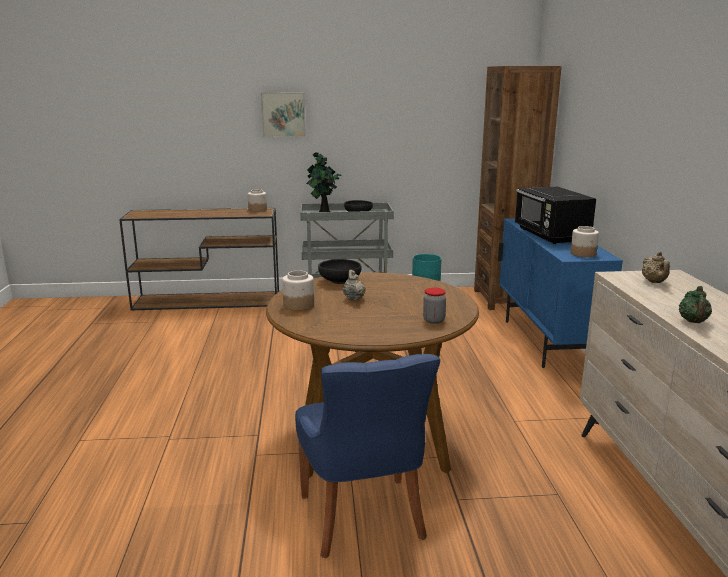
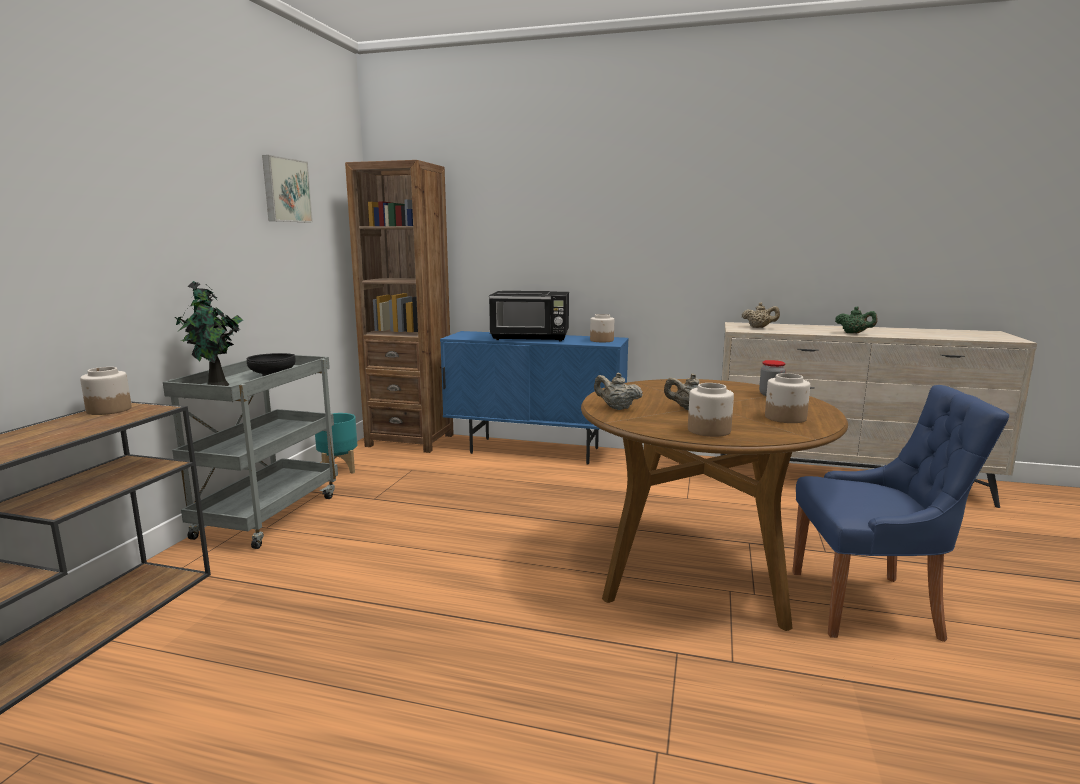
camera: 70 degrees left, 5 degrees down
(283, 114) = (107, 214): picture -> picture (285, 190)
(339, 281) = (617, 408): black bowl -> beige teapot
(352, 325) = (785, 418): none -> jar

